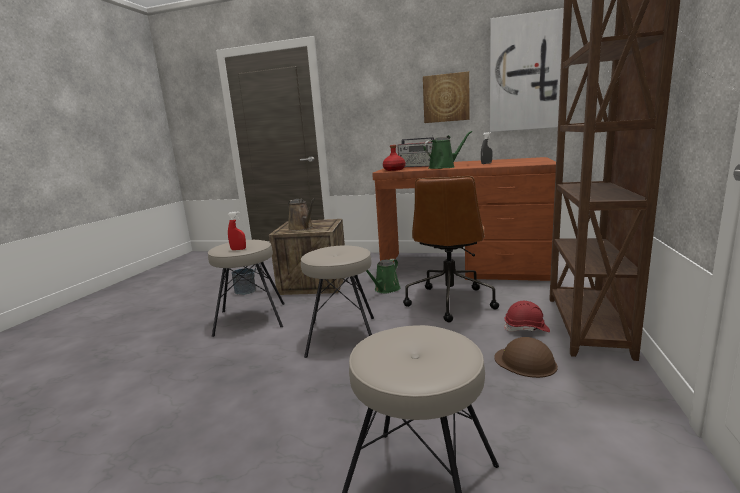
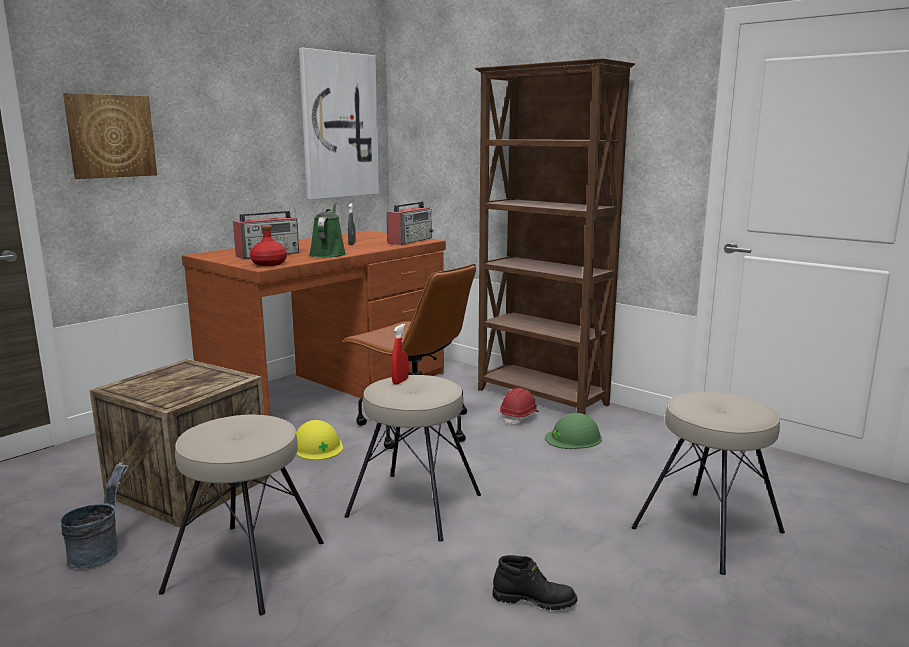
camera: 65 degrees left, 0 degrees up
(238, 249) = (269, 434): red spray bottle -> red spray bottle (400, 381)
(250, 411) = (534, 599): none -> black boot
(302, 228) = (185, 388): brown watering can -> none
(385, 289) = (317, 446): green watering can -> yellow hard hat
(446, 98) = (251, 149): picture -> picture (111, 136)
(525, 362) = (573, 438): brown hard hat -> green hard hat
(532, 163) = (410, 241): none -> radio

